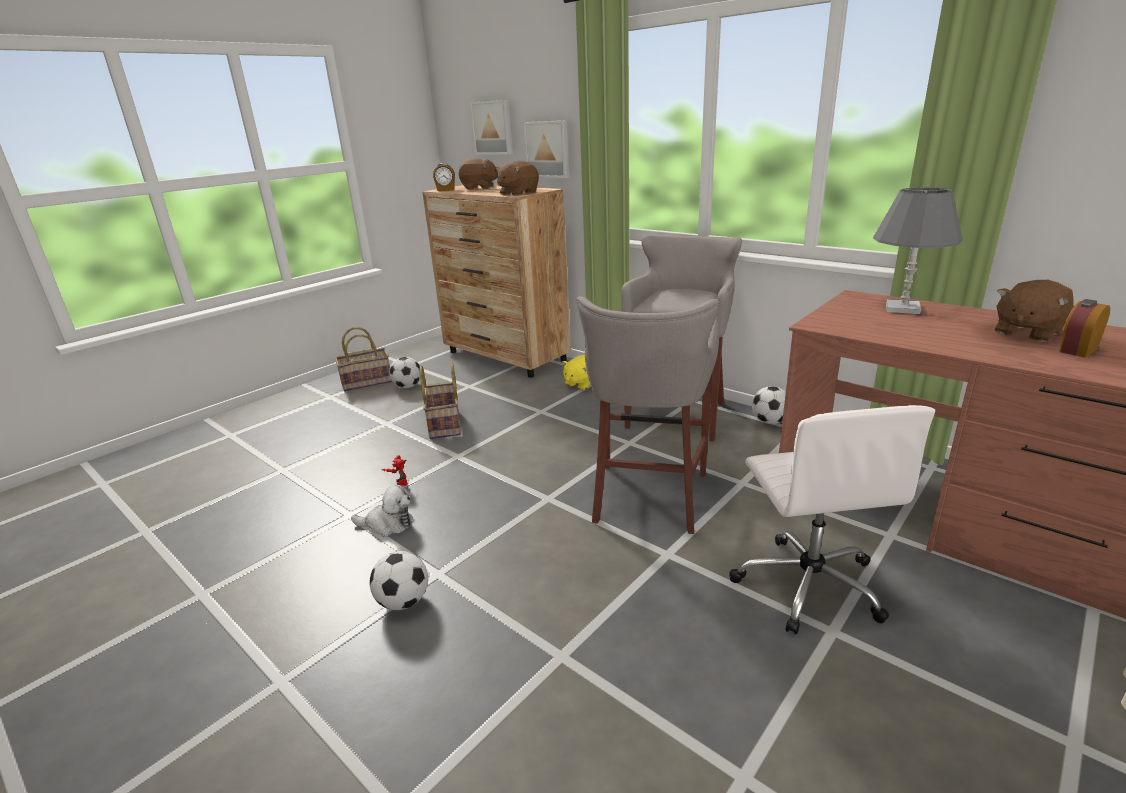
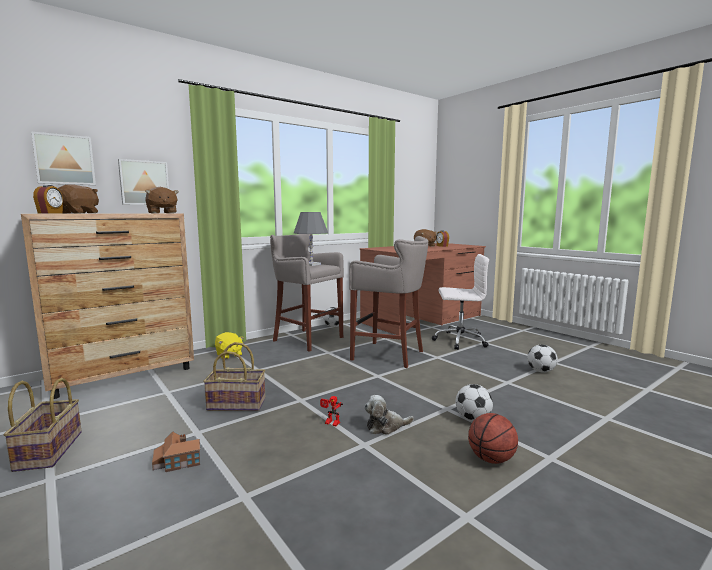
camera: 80 degrees left, 15 degrees down
(294, 617) = (491, 459): none -> basketball
(341, 429) = (176, 461): none -> toy house
(388, 524) = (386, 426): plush toy -> plush toy turned 120 degrees counterclockwise
(407, 386) = (114, 422): football -> football (541, 371)
(903, 308) = (391, 247): grey table lamp -> grey table lamp (311, 264)

